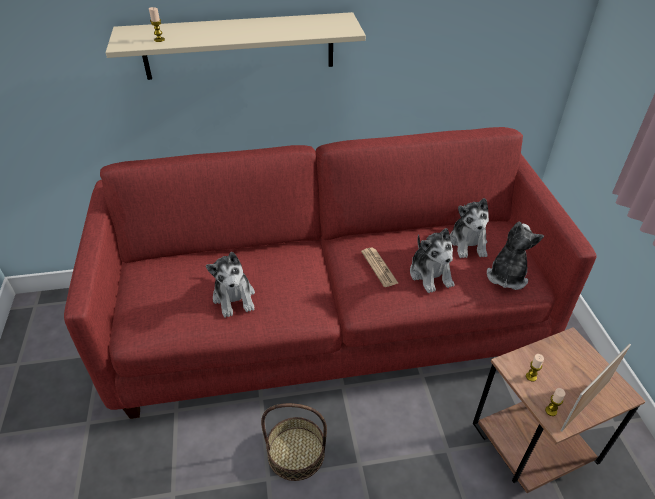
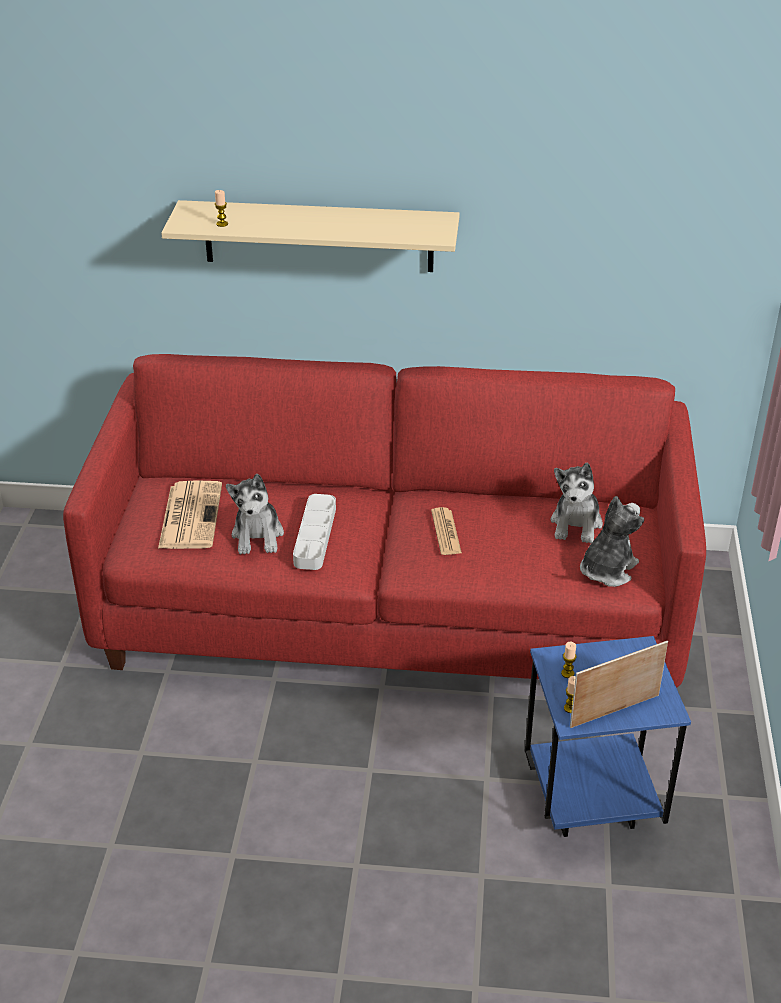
camera: 15 degrees right, 5 degrees down
(174, 290) = (190, 515): none -> newspaper
(280, 289) = (315, 536): none -> grey tray
(296, 453) = (297, 743): basket -> none
(430, 274) = (507, 551): plush toy -> none
(529, 454) = (591, 804): brown side table -> blue side table

